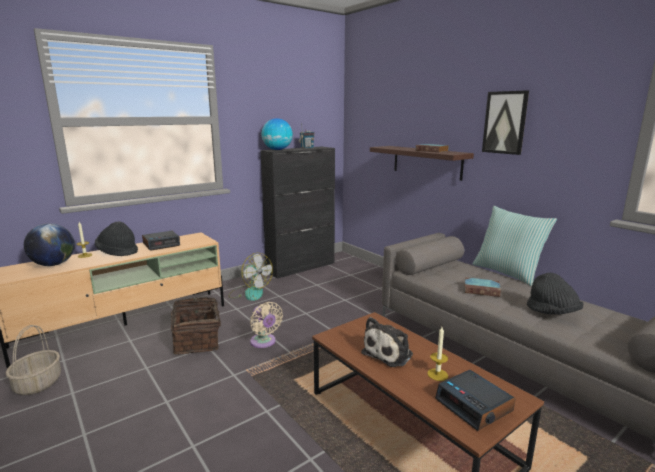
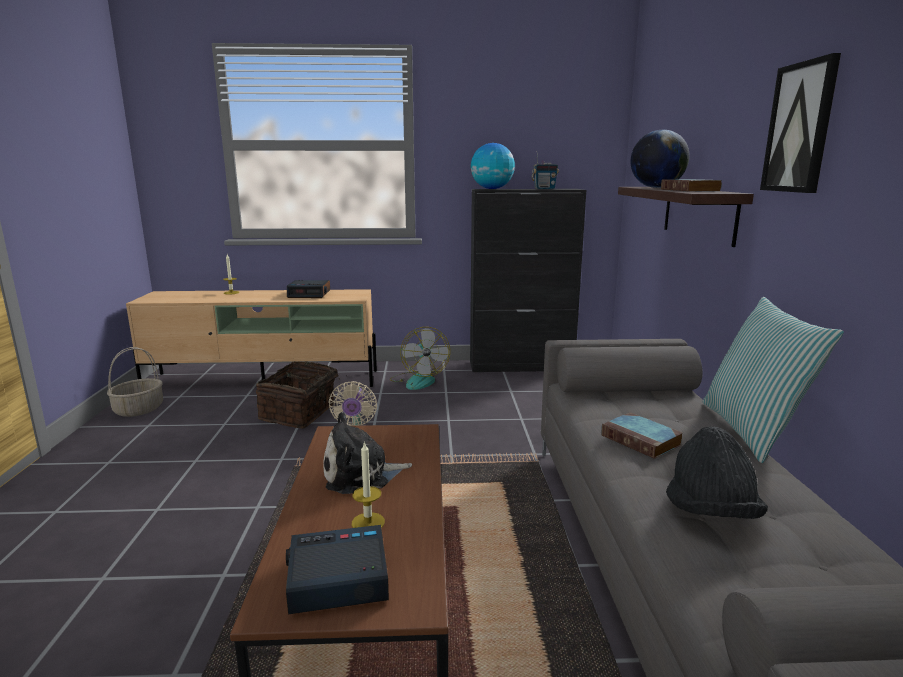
camera: 35 degrees right, 0 degrees up
(53, 264) = (195, 296): globe -> globe (656, 187)
(118, 252) = (260, 294): black hat -> none
(474, 406) = (337, 579): alarm clock -> alarm clock turned 75 degrees clockwise

